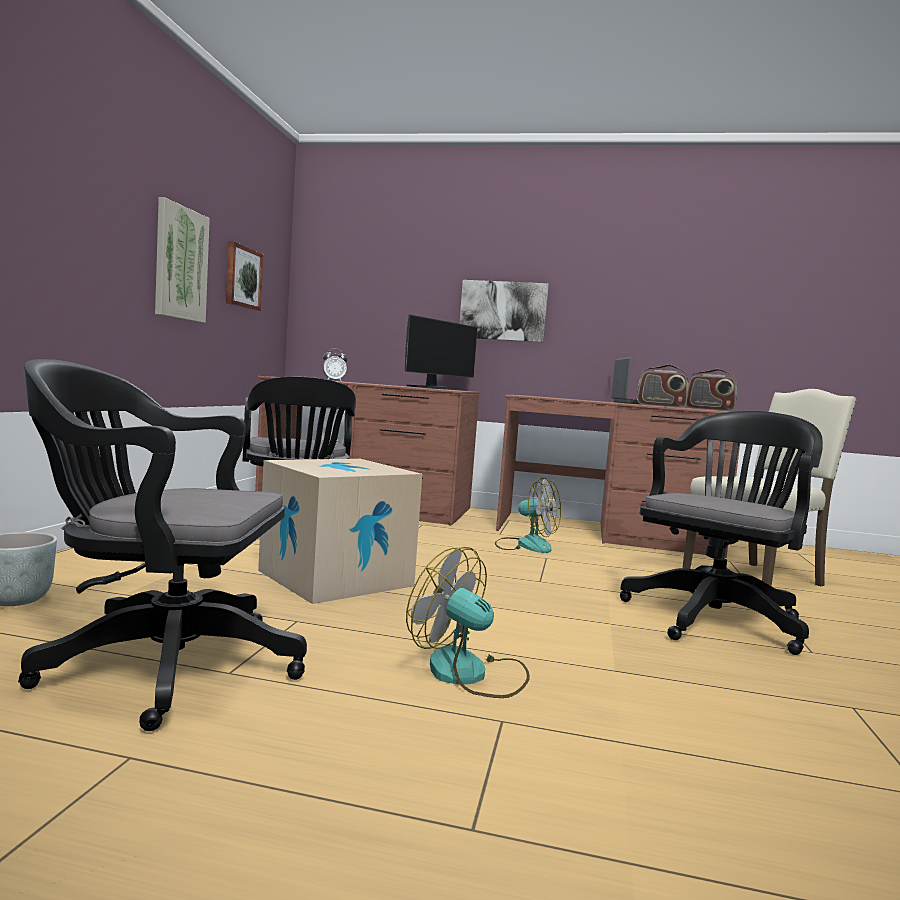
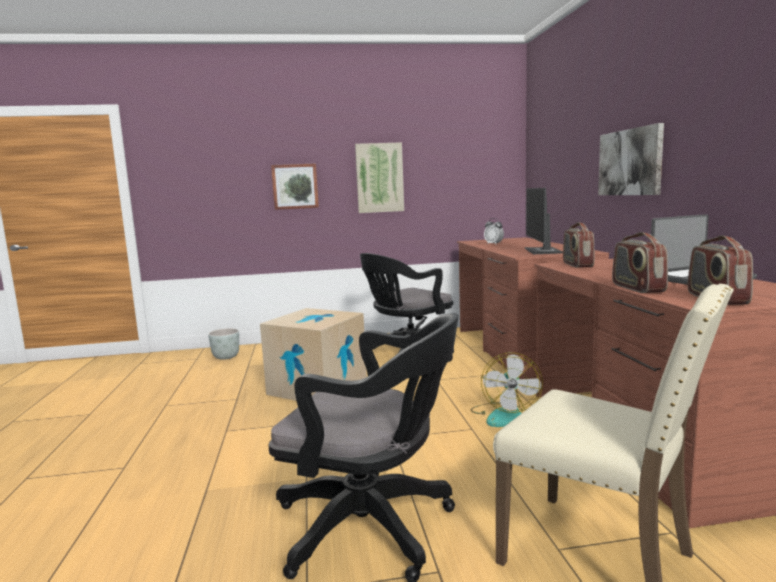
camera: 70 degrees right, 5 degrees up
(160, 665) = (169, 394): black office chair -> none
(242, 277) = (452, 171): picture -> picture (295, 186)
(434, 388) = (543, 251): monitor -> monitor turned 75 degrees clockwise
(470, 674) = (182, 449): fan -> none
(536, 396) = (577, 265): none -> radio

